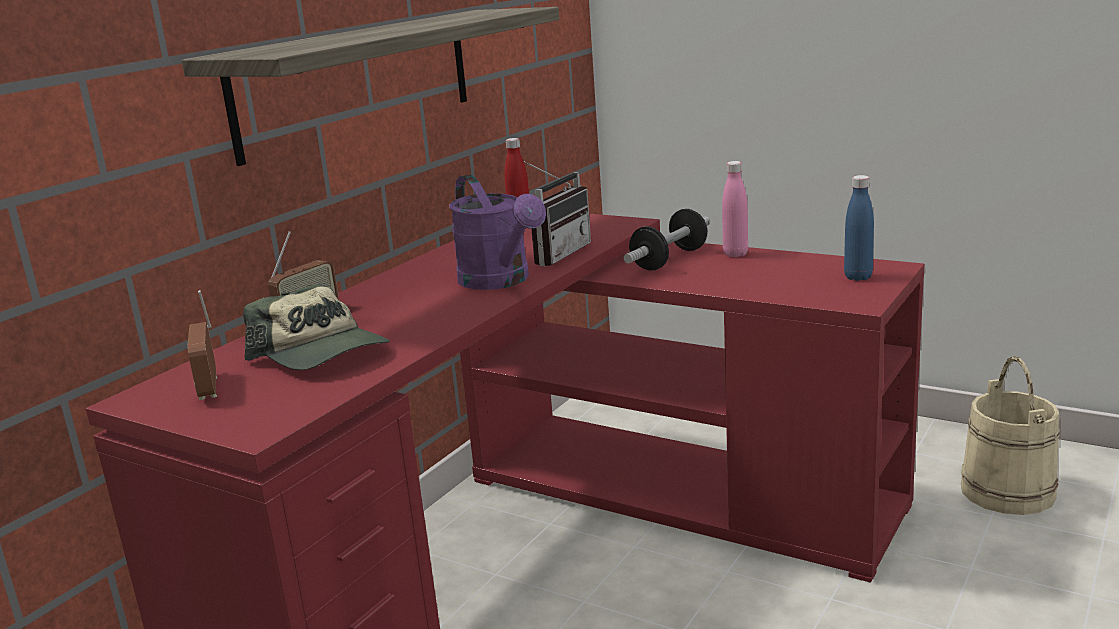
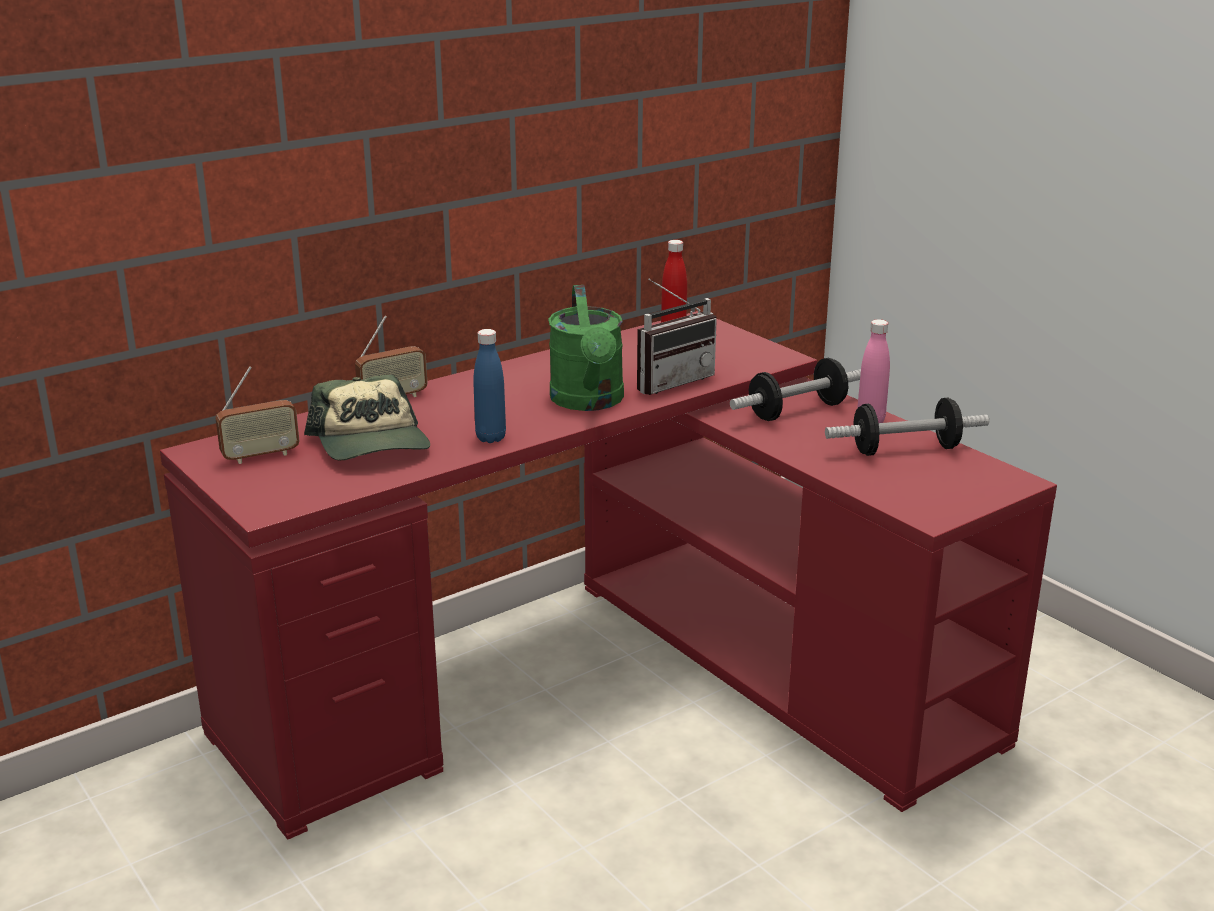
camera: 20 degrees right, 5 degrees up
(209, 388) = (260, 456): radio -> radio turned 120 degrees counterclockwise
(358, 80) = (498, 167): shelf -> none
(500, 281) = (589, 402): purple watering can -> green watering can
(785, 266) = (905, 450): none -> dumbbell
(858, 277) = (964, 483): blue bottle -> blue bottle (491, 438)
(1008, 491) = (1140, 764): beige bucket -> none

